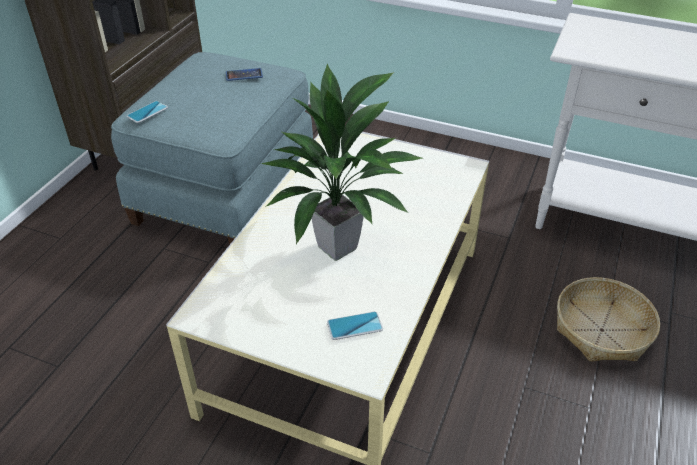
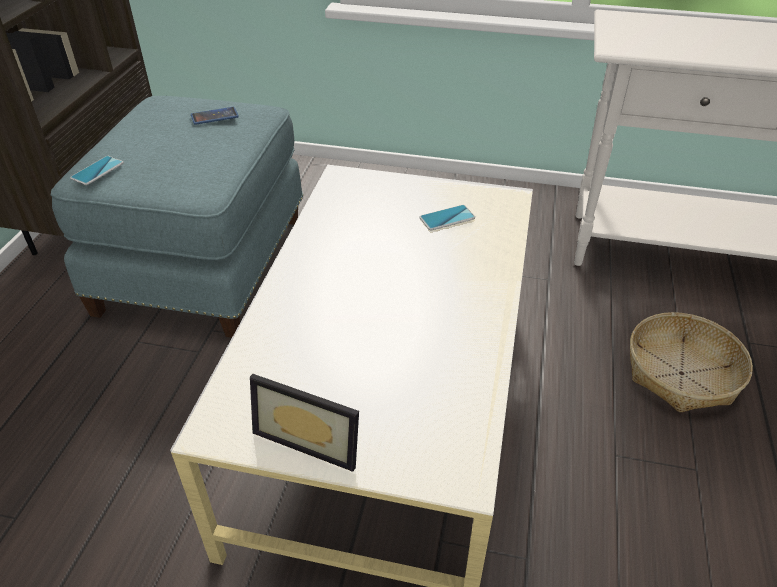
camera: 10 degrees left, 0 degrees up
(266, 328) = (311, 436): none -> picture frame
(339, 247) = (382, 313): potted plant -> none
(354, 326) = (430, 416): phone -> phone (447, 218)

